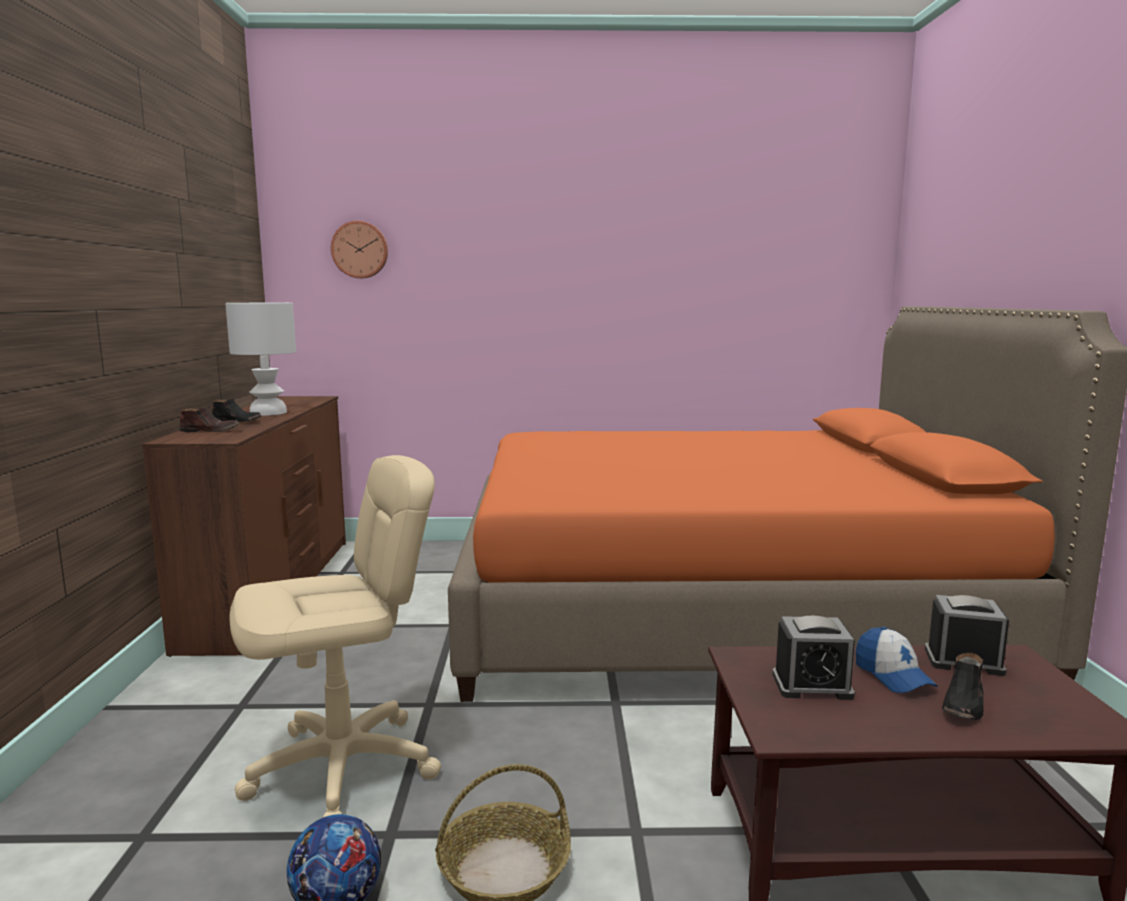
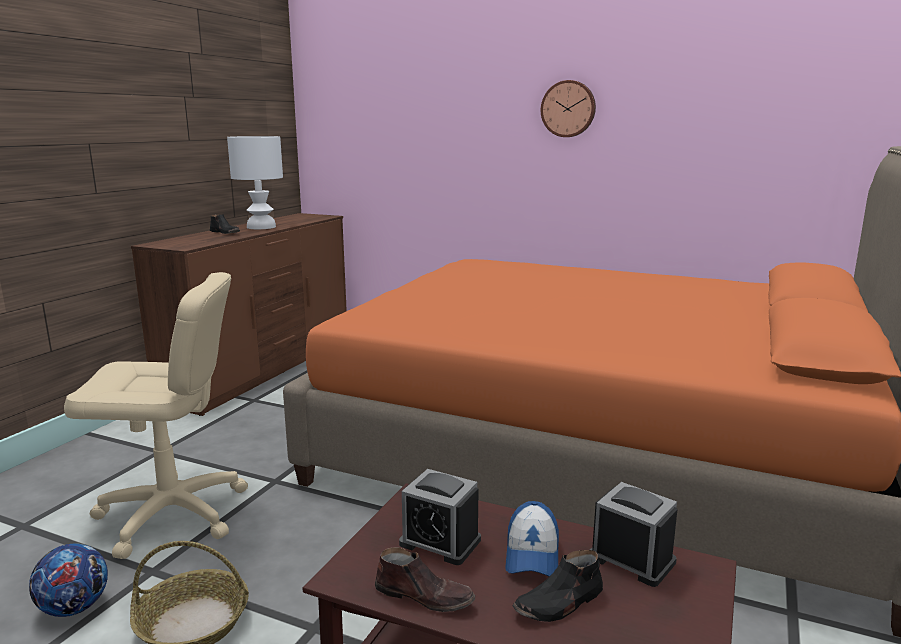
camera: 25 degrees right, 5 degrees up
(210, 431) = (191, 239): brown shoe -> brown shoe (424, 596)
(360, 250) = (363, 89): wall clock -> wall clock (568, 109)

